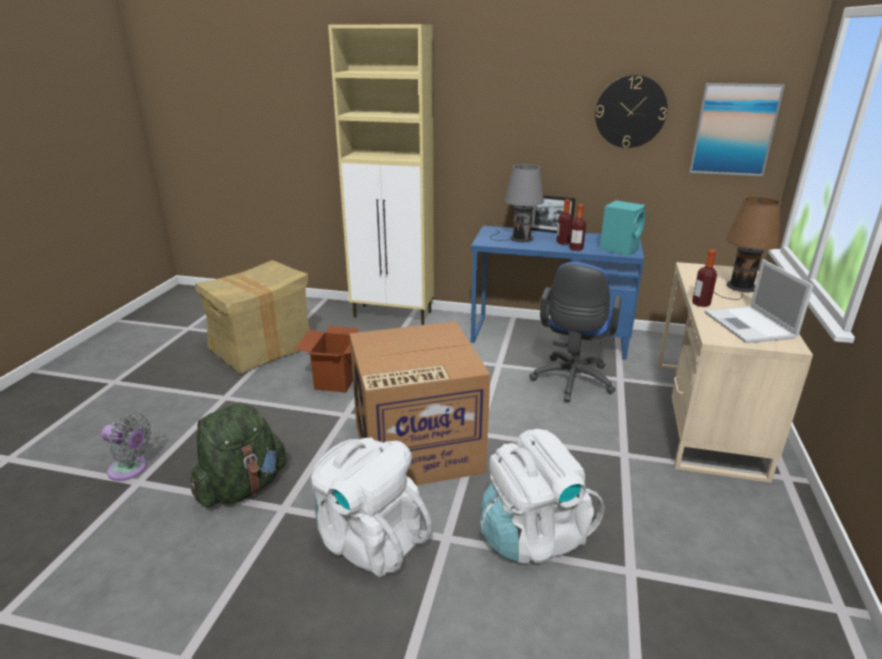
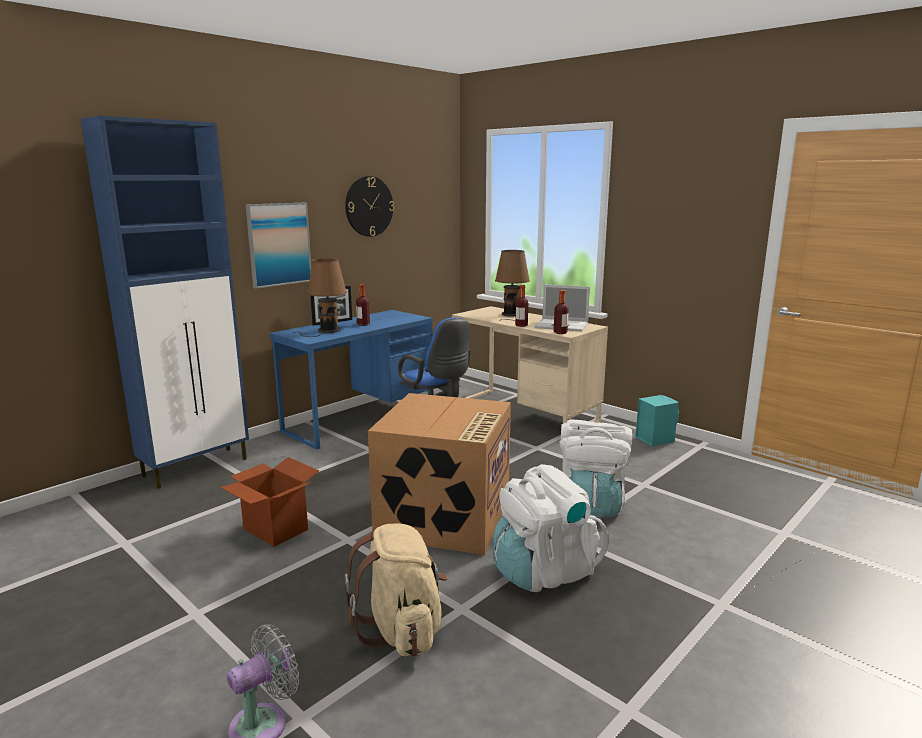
camera: 60 degrees left, 10 degrees down
(242, 487) = (402, 629): green backpack -> beige backpack
(261, 348) = (116, 563): cardboard box -> none
(393, 315) = (197, 467): beige cabinet -> blue cabinet
(518, 238) = (326, 331): grey table lamp -> brown table lamp
(576, 249) = (382, 325): bottle -> bottle (560, 333)
(620, 249) = (406, 317): turquoise speaker -> turquoise speaker (654, 439)
(734, 129) = (430, 215): picture -> picture (279, 244)

